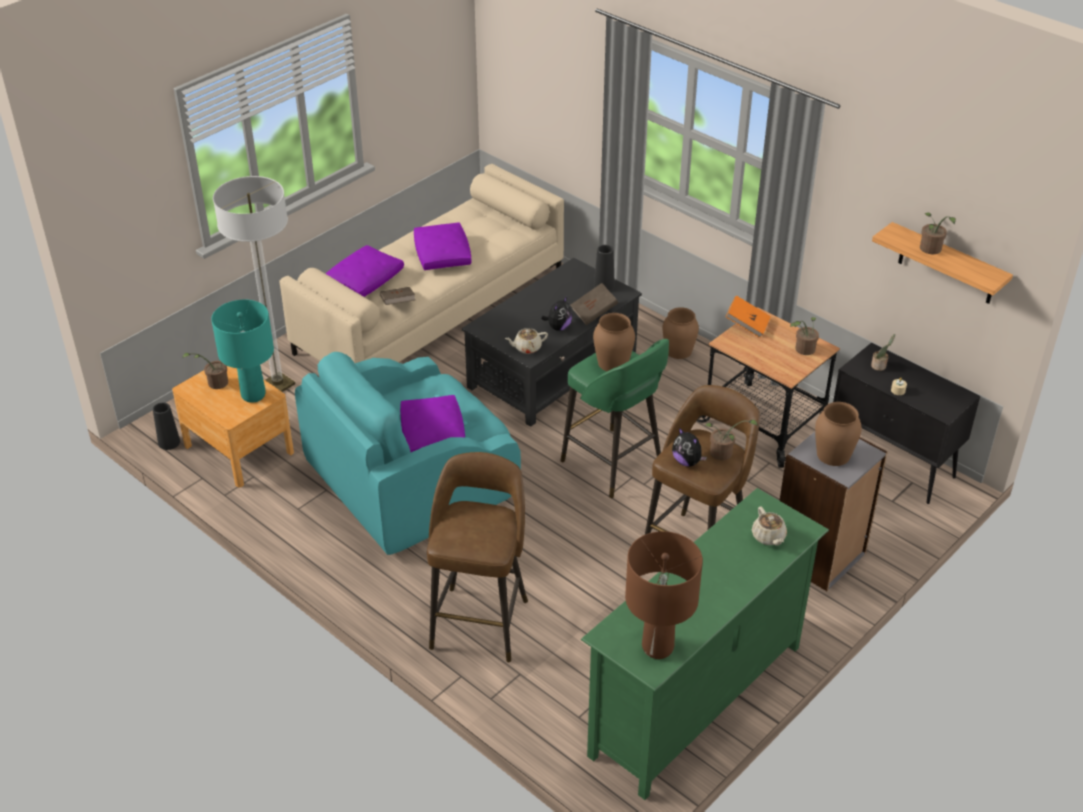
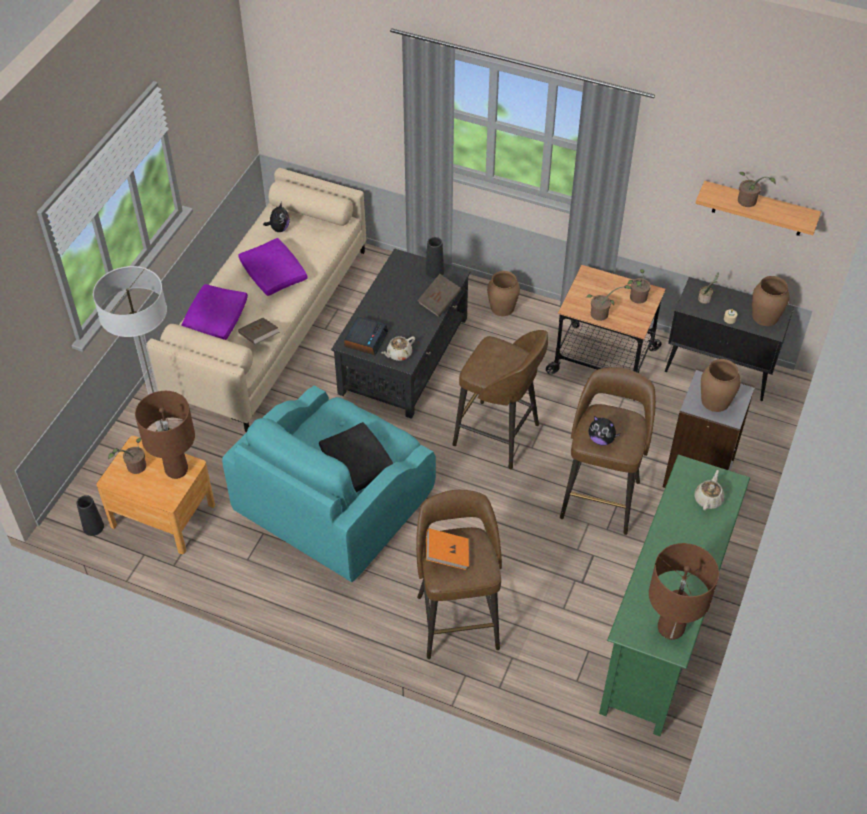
camera: 20 degrees left, 10 degrees up
(253, 395) = (176, 470): turquoise table lamp -> brown table lamp
(432, 434) = (357, 464): purple pillow -> black pillow
(500, 327) = (365, 339): none -> alarm clock
(558, 327) = (416, 325): plush toy -> plush toy (279, 228)
(613, 363) = (496, 358): brown vase -> brown vase (765, 316)
(613, 465) = (498, 436): green stool -> brown stool
(724, 454) = (627, 424): potted plant -> potted plant (602, 315)
(747, 325) = (581, 285): orange book -> orange book (447, 555)
(768, 537) = (708, 499): beige teapot -> beige teapot turned 120 degrees counterclockwise

